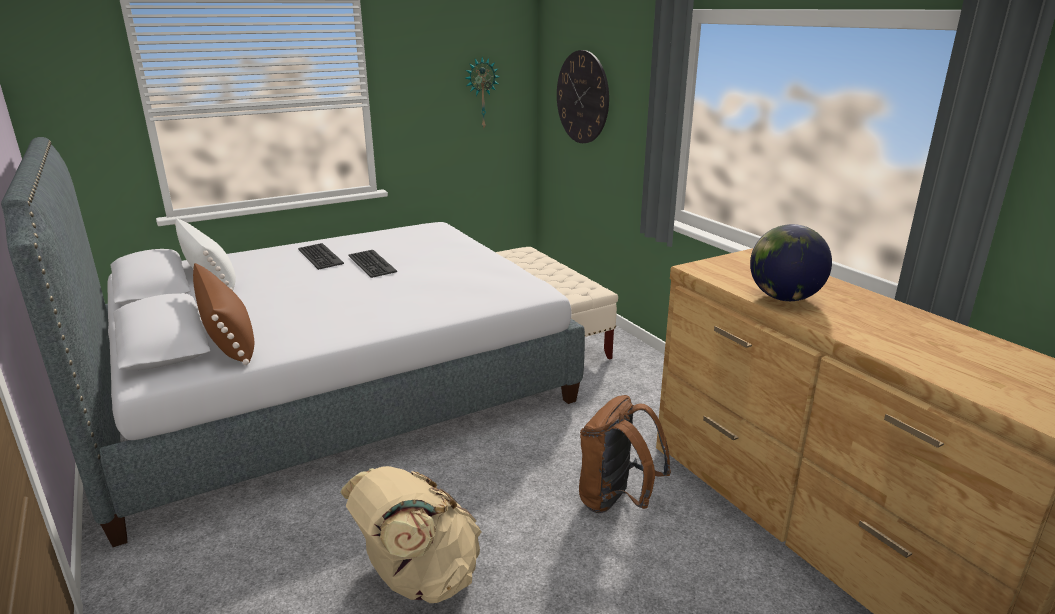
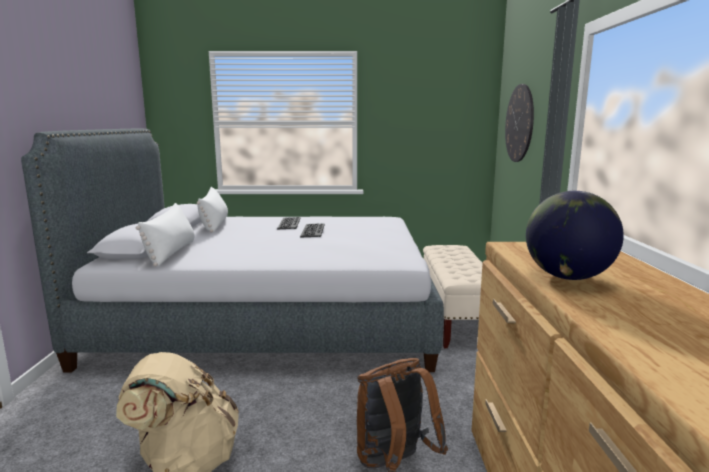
camera: 30 degrees right, 10 degrees down
(228, 338) = (171, 252): brown pillow -> white pillow
(481, 93) = (447, 124): wall clock -> none

